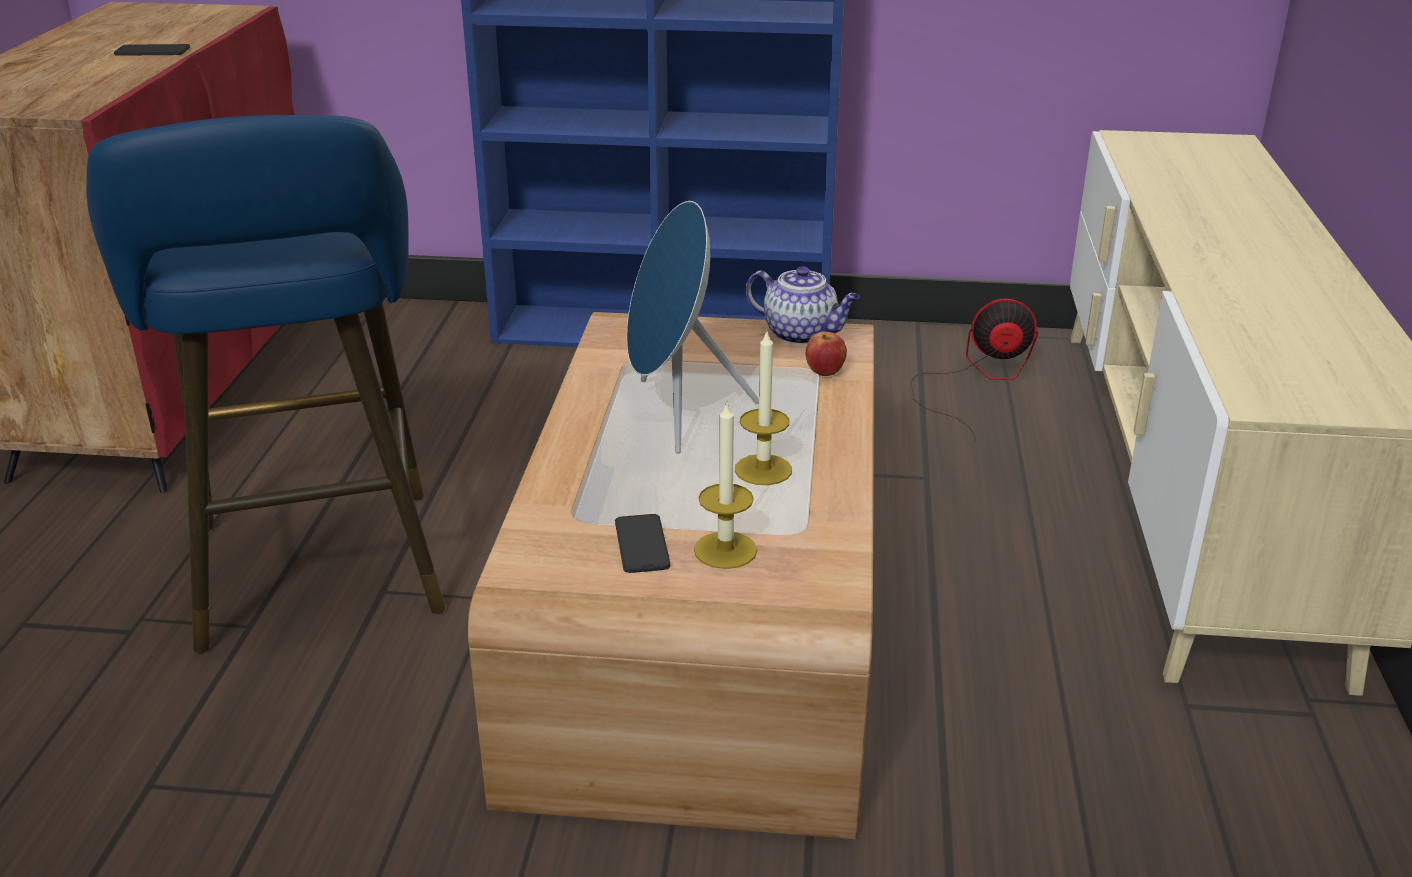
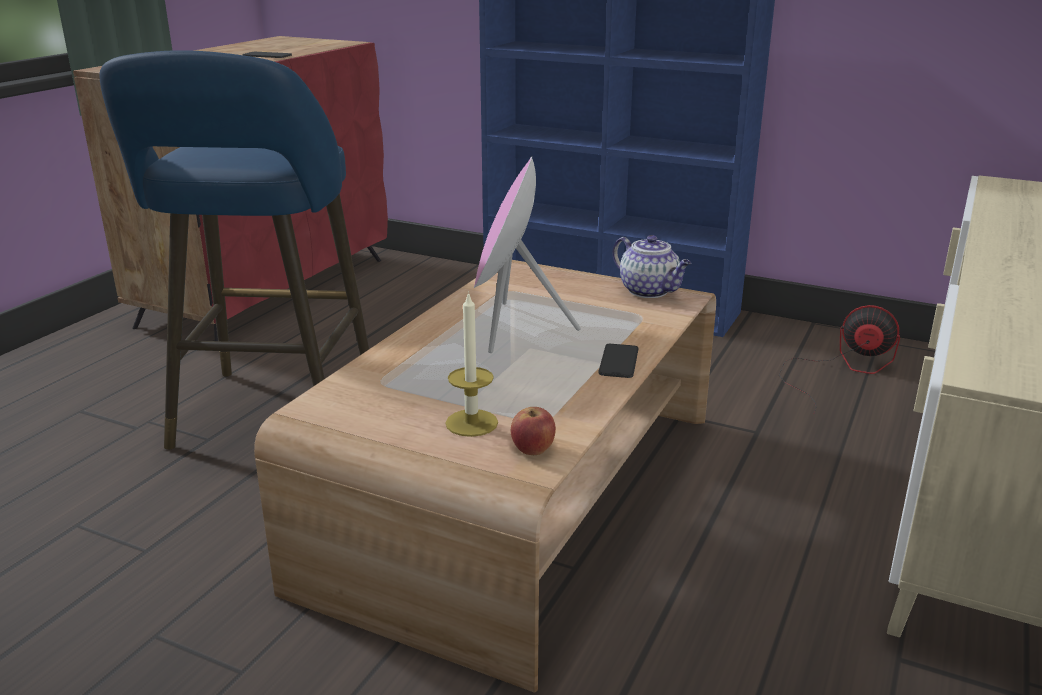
camera: 20 degrees right, 5 degrees down
(642, 544) = (412, 407): phone -> phone (618, 361)
(676, 414) = (511, 328): blue speaker -> pink speaker
(763, 470) = (546, 374): candle -> none
(825, 372) = (648, 318): apple -> apple (533, 450)

